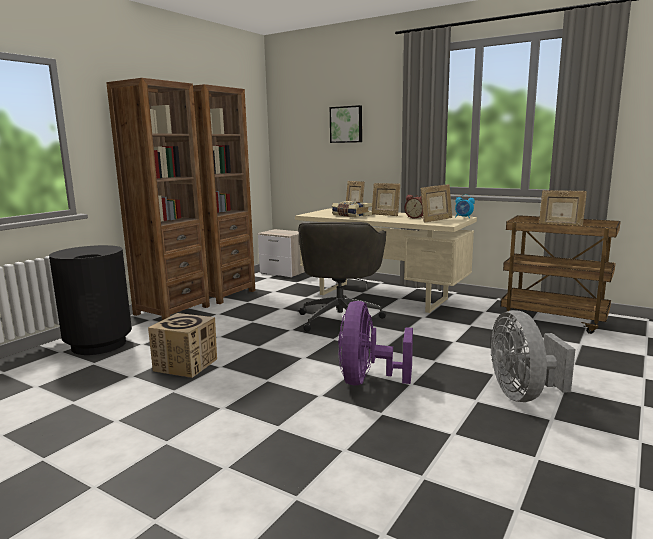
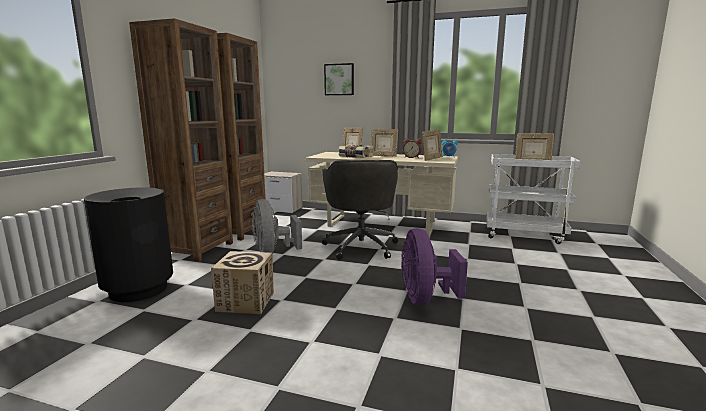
camera: 15 degrees left, 0 degrees up
(523, 394) = (555, 297): grey fan -> grey fan (273, 253)
(554, 319) = (524, 235): brown cart -> white cart

